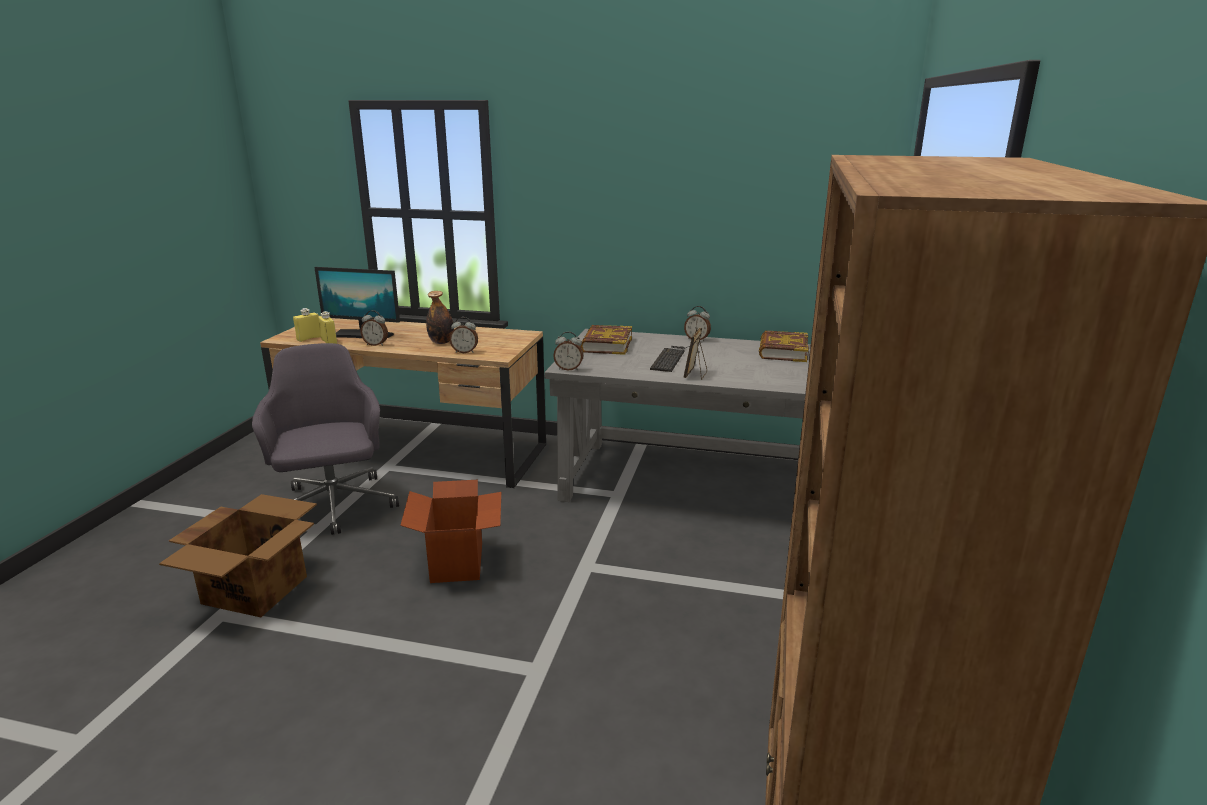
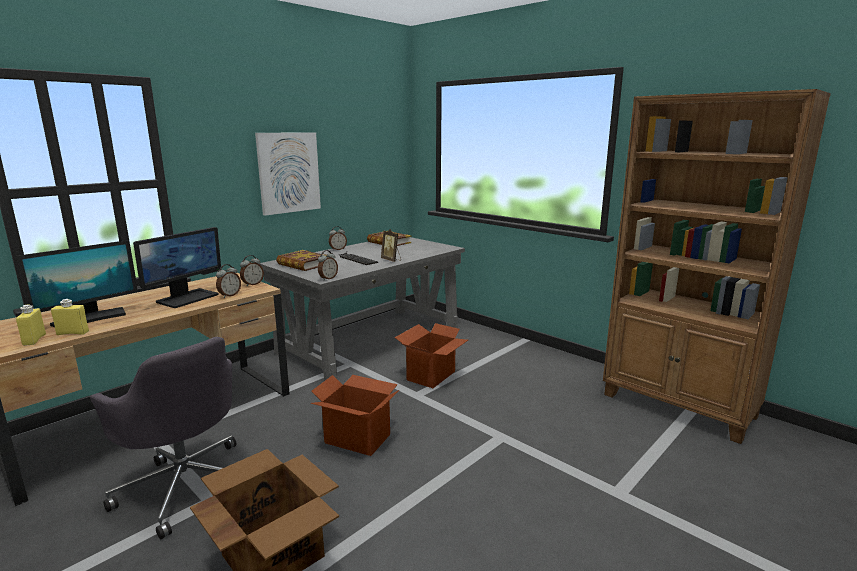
camera: 60 degrees left, 5 degrees down
(333, 508) = (186, 484): grey office chair -> grey office chair turned 150 degrees counterclockwise
(376, 344) = (133, 317): alarm clock -> alarm clock (252, 284)
(441, 342) = (187, 298): bottle -> monitor
(645, 219) = (288, 172): none -> picture
(648, 560) = (432, 376): none -> cardboard box

